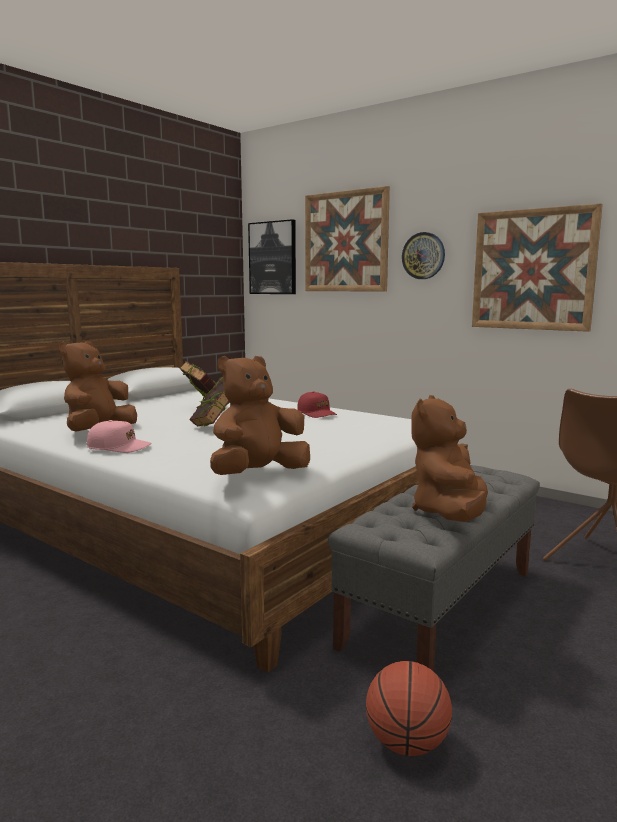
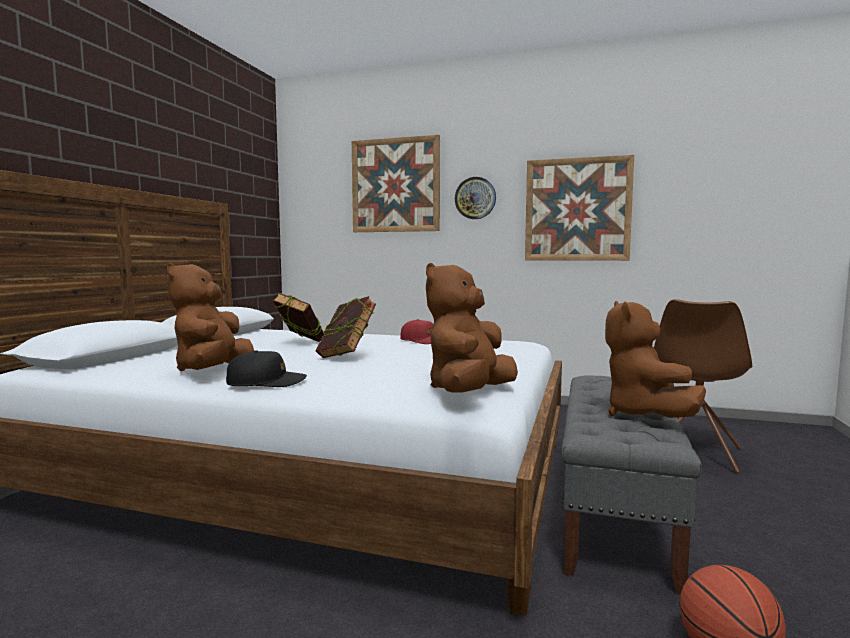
camera: 20 degrees left, 5 degrees down
(119, 447) = (266, 382): pink cap -> black cap
(273, 258) = (315, 201): picture -> none

